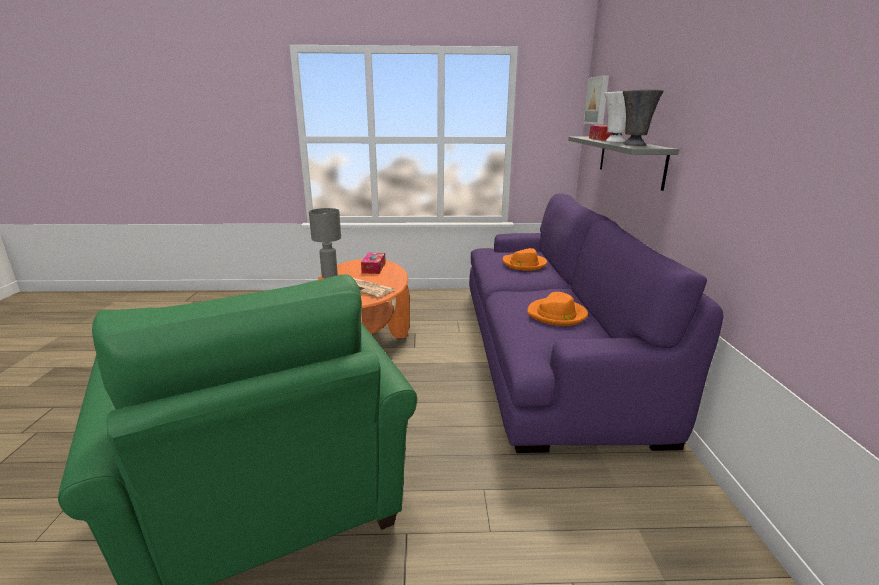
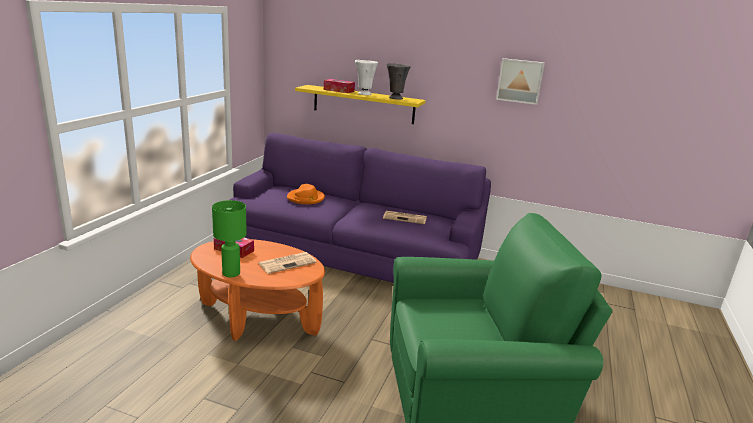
camera: 70 degrees left, 0 degrees up
(330, 276) = (231, 273): grey table lamp -> green table lamp
(557, 315) = (405, 218): orange hat -> newspaper
(598, 100) = (292, 55): picture -> picture (520, 81)
(630, 160) = (363, 104): grey shelf -> yellow shelf

